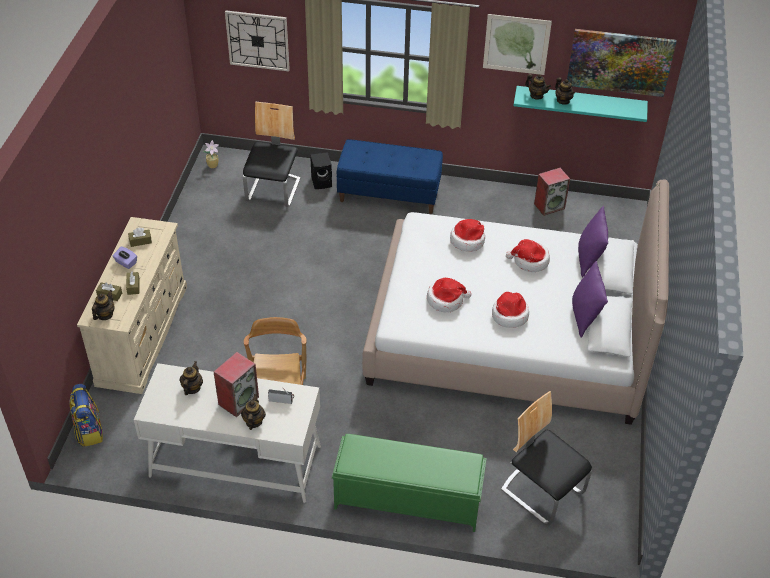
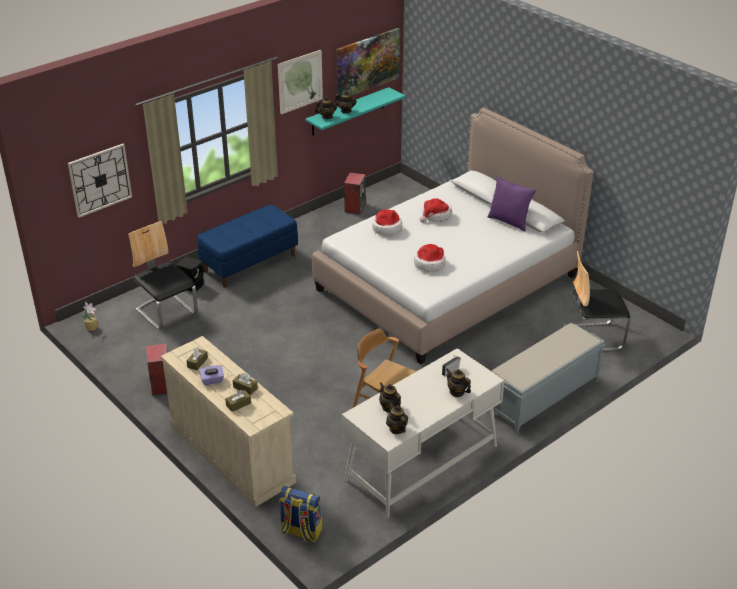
camera: 50 degrees left, 10 degrees down
(105, 315) = (259, 416): teapot -> teapot (396, 429)
(238, 400) = (427, 390): speaker -> speaker (161, 385)
(406, 500) = (542, 397): green bench -> grey bench
(509, 315) = (474, 247): hat -> none
(589, 259) = (462, 195): purple pillow -> none

